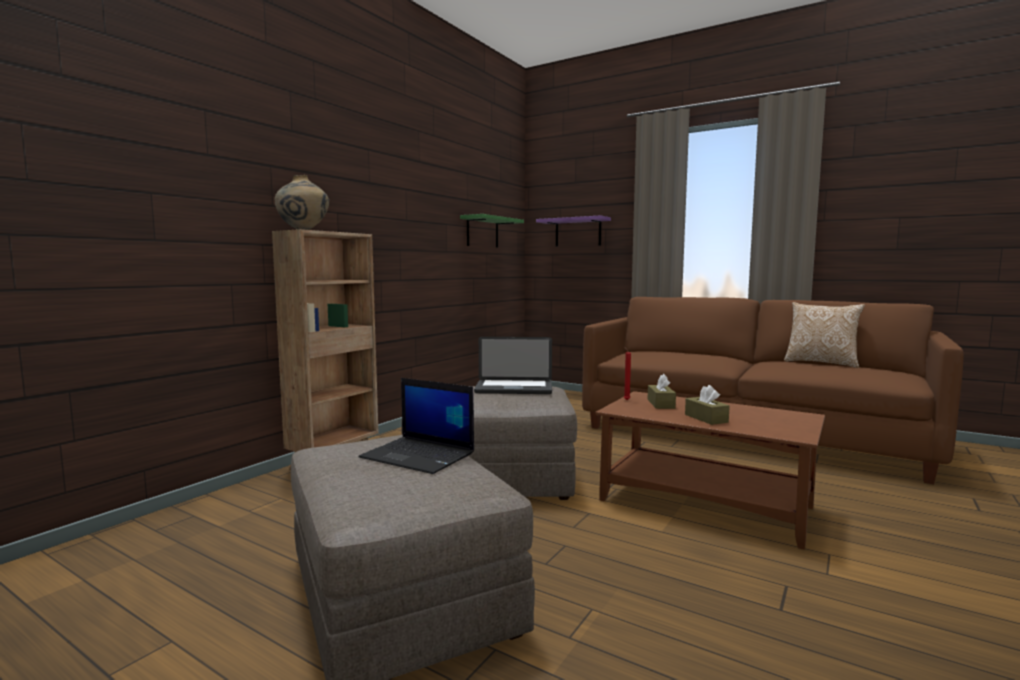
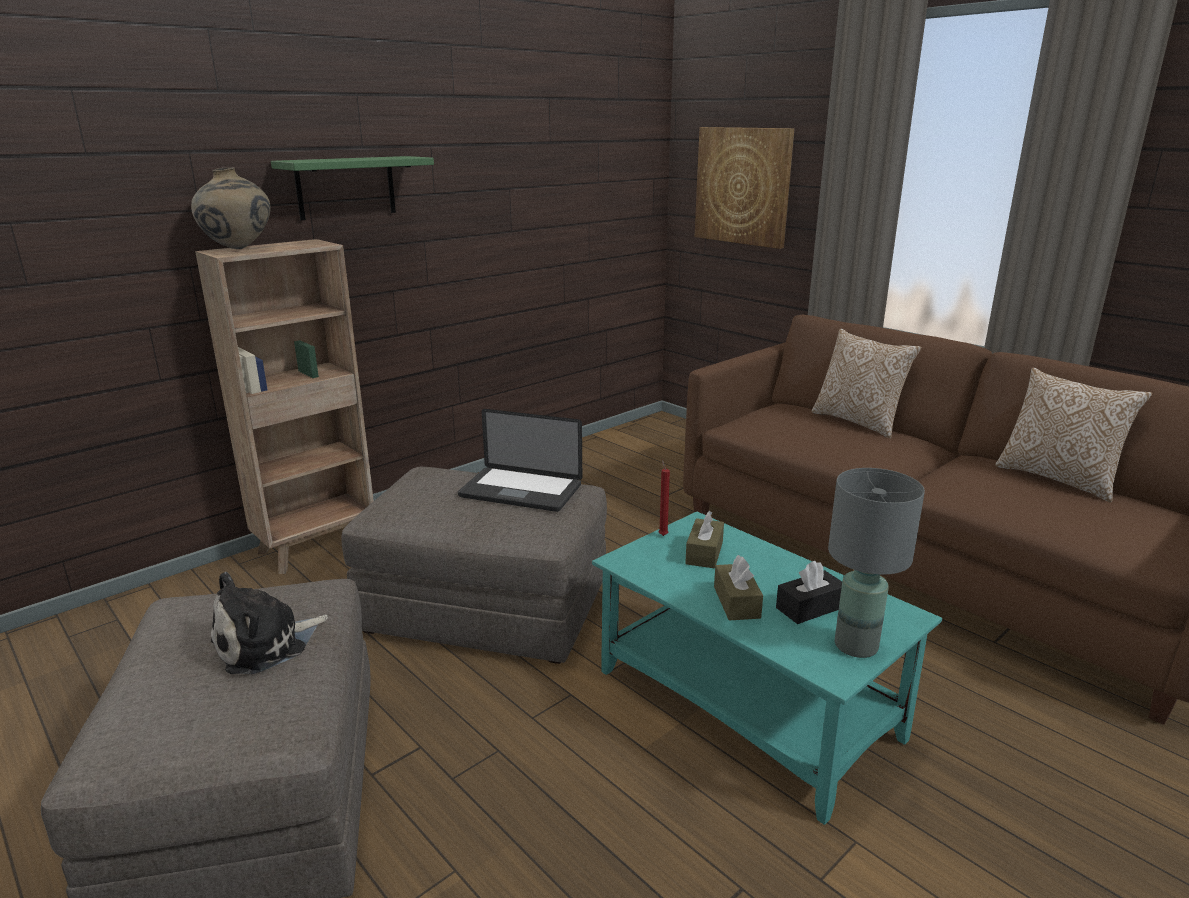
camera: 15 degrees right, 15 degrees up
(419, 456) = (266, 644): laptop -> plush toy
(482, 232) = (580, 191): green shelf -> green shelf (346, 187)
(578, 232) = (743, 186): purple shelf -> picture
(688, 352) = (858, 422): none -> pillow
(706, 503) = (748, 705): brown coffee table -> turquoise coffee table
(750, 417) = (810, 608): none -> black tissue box
(795, 426) = (856, 645): none -> grey table lamp

